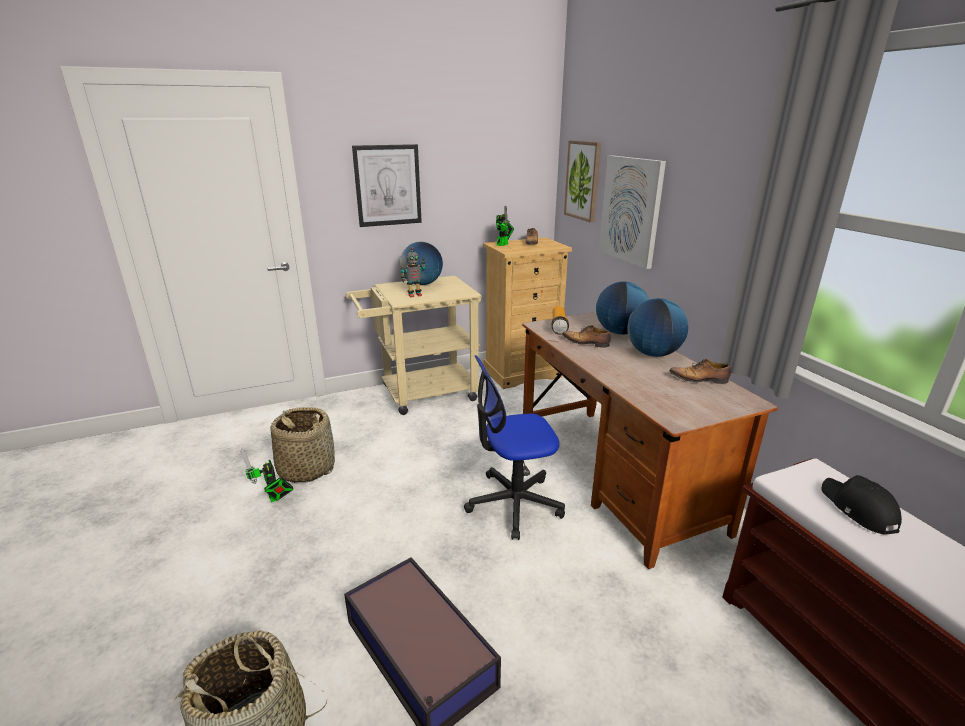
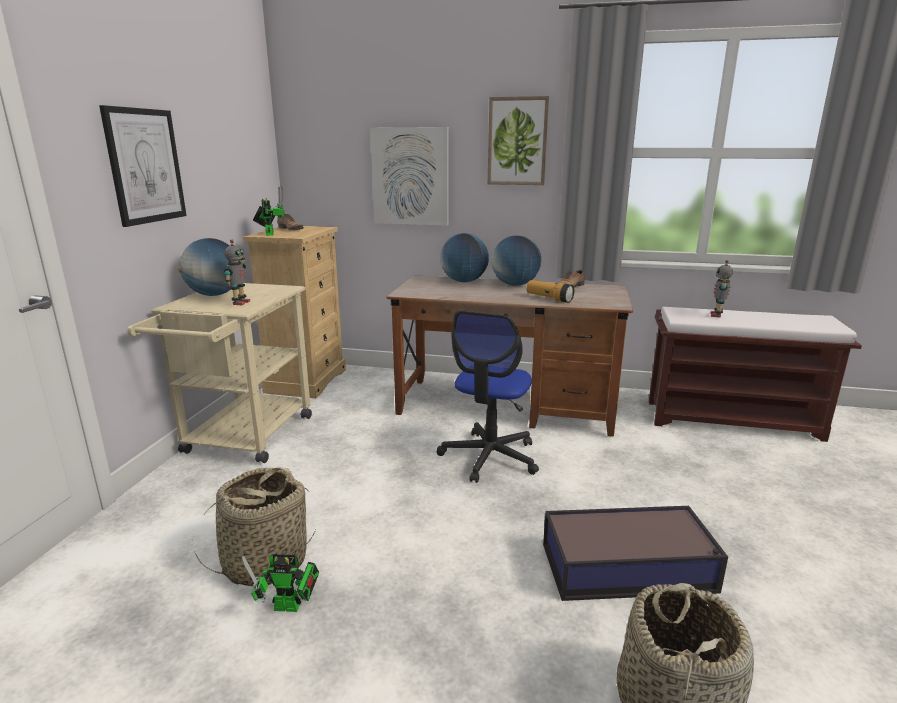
camera: 55 degrees left, 5 degrees down
(558, 326) = (419, 290): flashlight -> flashlight (549, 298)
(583, 180) = (329, 157): picture -> picture (517, 141)
(586, 343) = (465, 292): shoe -> none
(857, 509) = (717, 315): black cap -> toy robot

